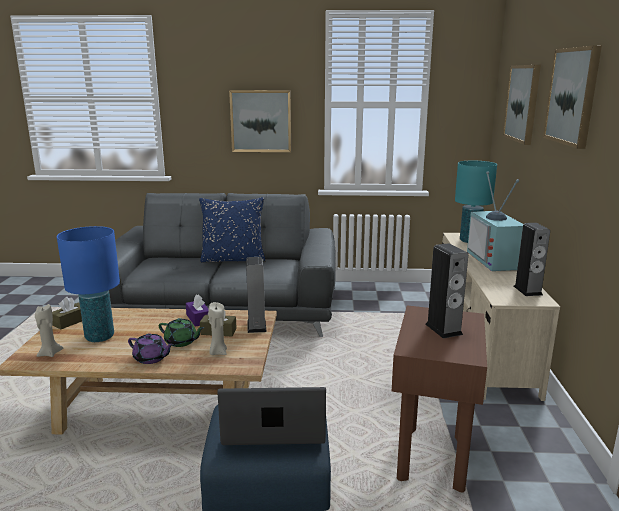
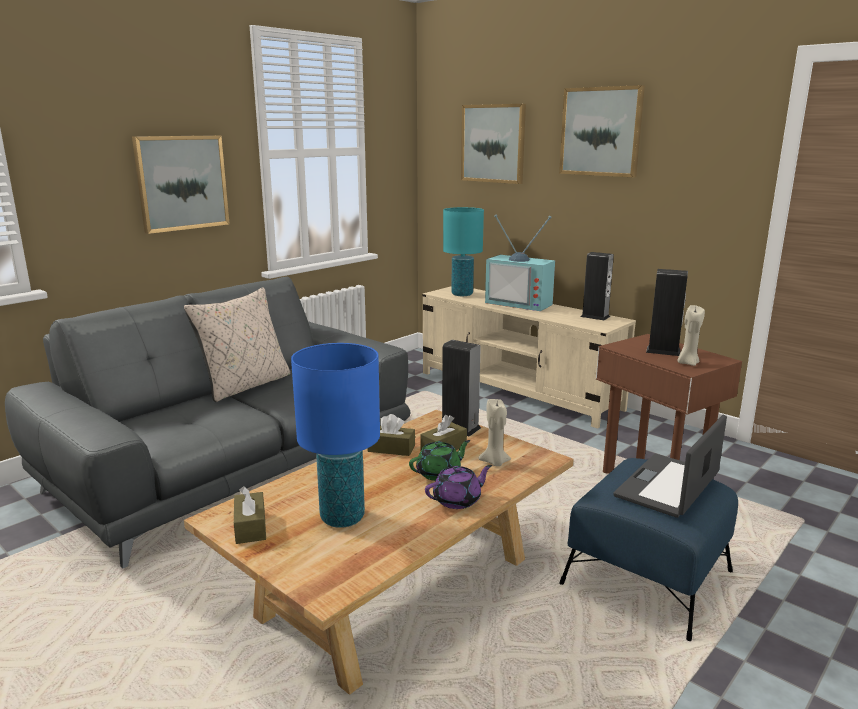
camera: 50 degrees left, 0 degrees up
(49, 353) = (338, 564): beige candle -> beige candle (687, 363)
(198, 319) = (391, 449): purple tissue box -> brown tissue box
(233, 259) = (245, 385): blue pillow -> beige pillow

